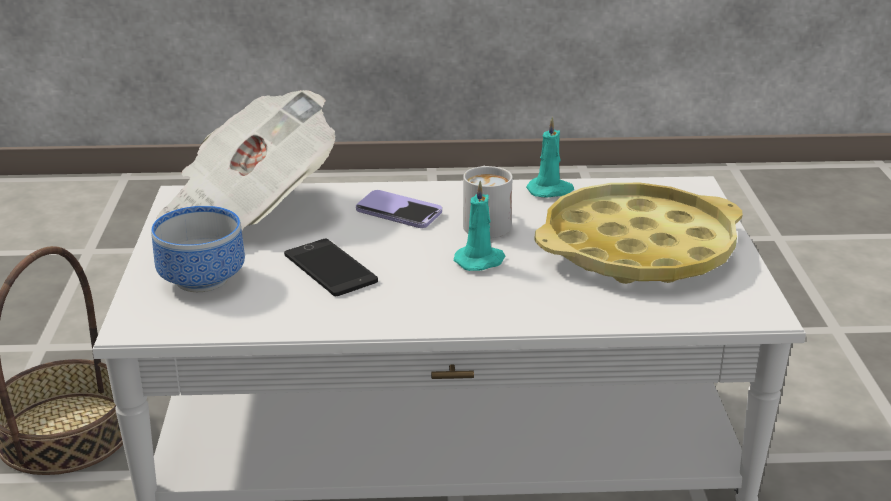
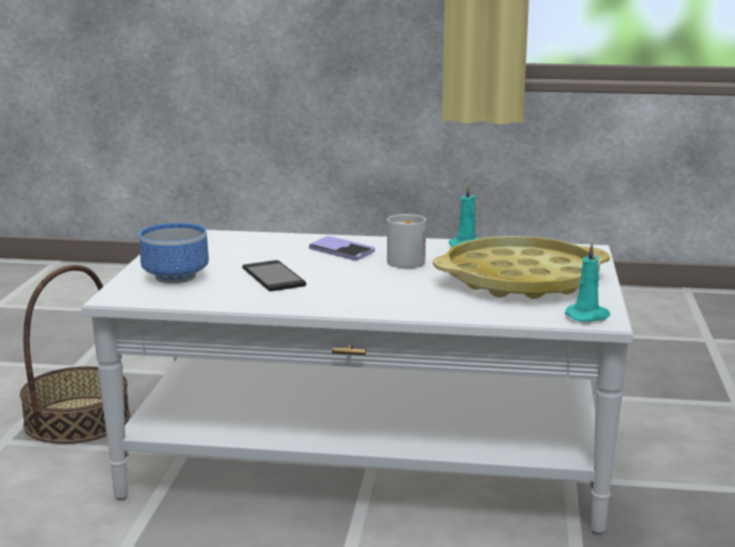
camera: 10 degrees right, 10 degrees down
(248, 209) = (227, 243): newspaper -> none
(480, 261) = (391, 279): turquoise candle -> turquoise candle (588, 316)

